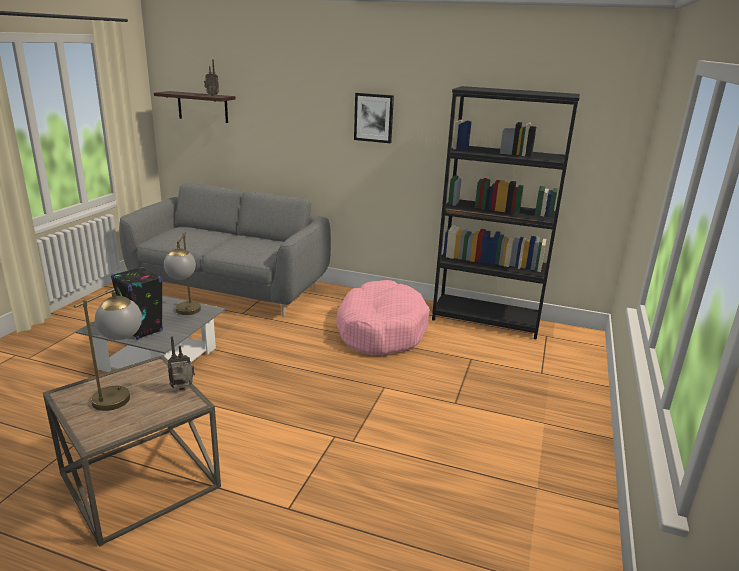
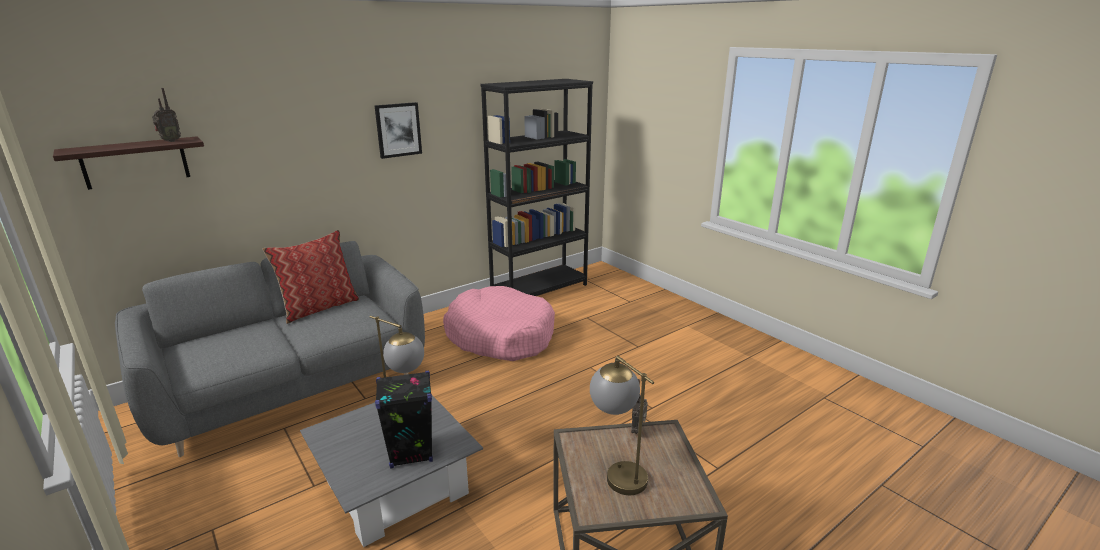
camera: 55 degrees left, 0 degrees up
(260, 238) = (319, 307): none -> pillow

